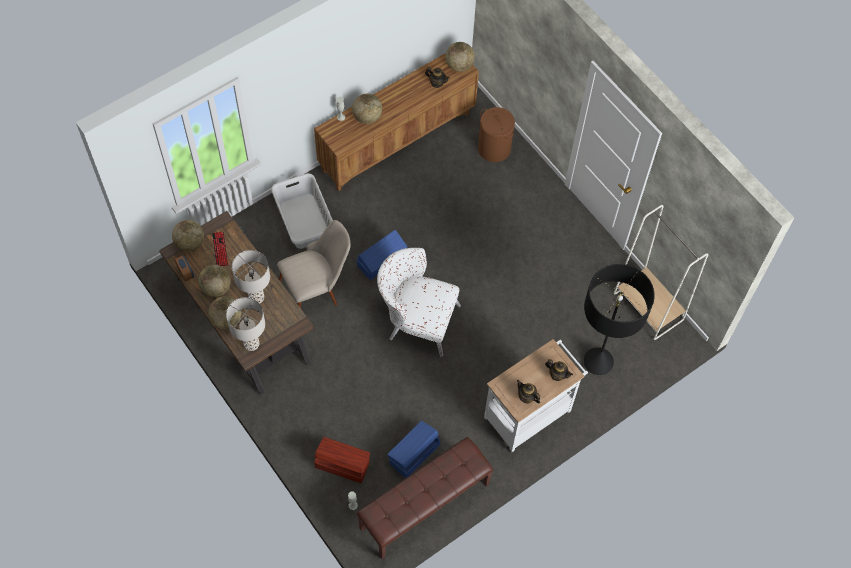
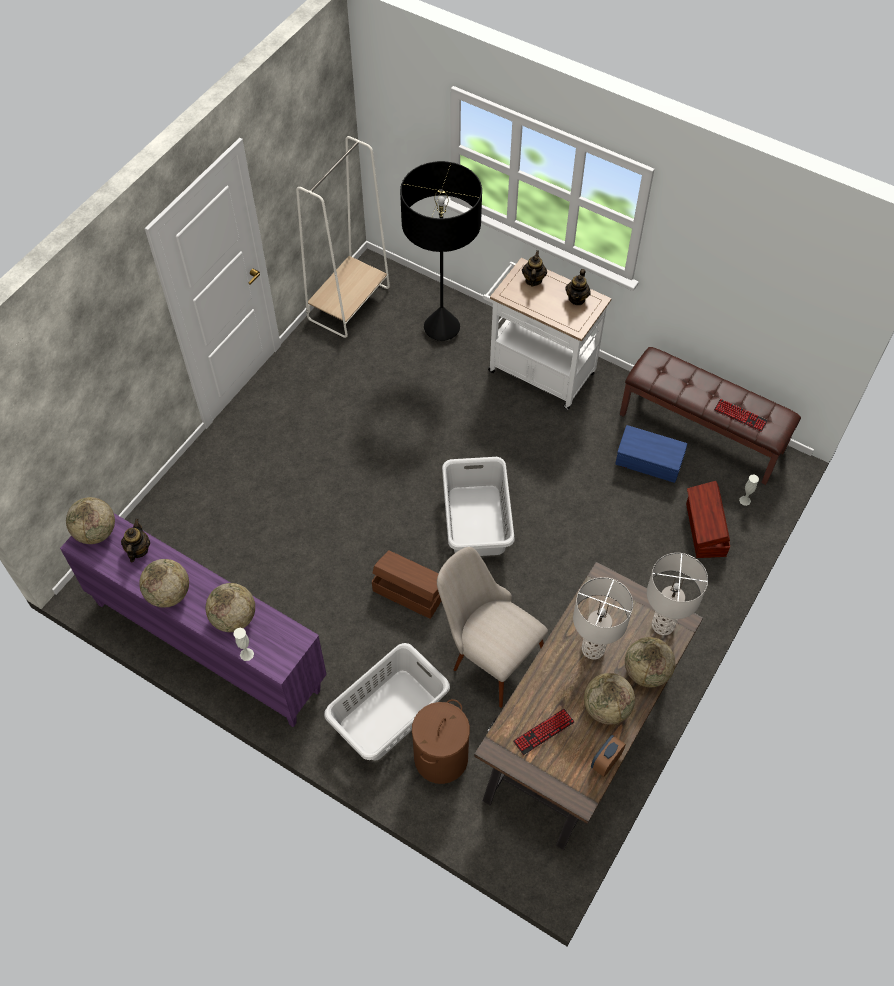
camera: 110 degrees left, 5 degrees down
(190, 243) = (554, 780): globe -> globe (169, 594)
(382, 260) = (408, 591): blue storage box -> brown storage box
(397, 143) = (208, 644): brown dresser -> purple dresser
(398, 497) = (740, 416): none -> keyboard
(416, 320) = (476, 521): white armchair -> grey laundry basket
(494, 148) = (176, 522): brown laundry basket -> brown laundry basket (441, 758)

